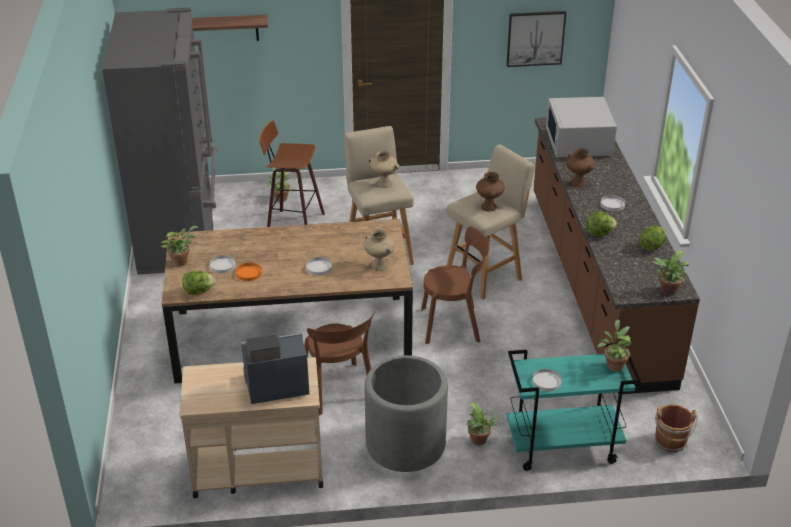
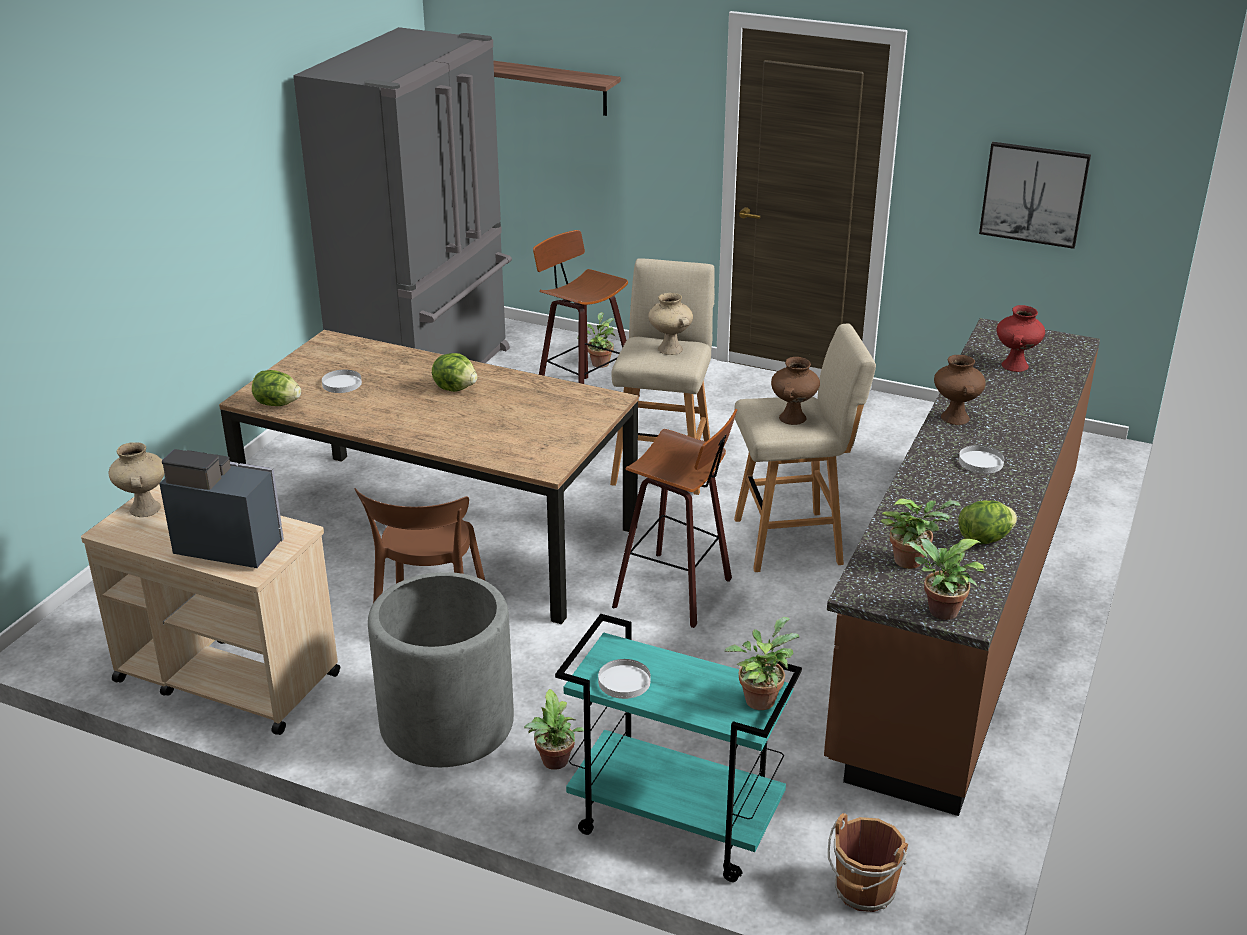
camera: 30 degrees right, 5 degrees down
(181, 261) = (300, 364): potted plant -> potted plant (911, 560)
(248, 273) = (362, 401): orange plate -> none
(318, 267) = (458, 422): white plate -> none
(378, 265) = (541, 443): beige vase -> beige vase (144, 508)
(454, 325) = (677, 591): brown chair -> stool
(578, 143) = (1015, 366): white microwave -> red vase
(599, 233) = (912, 494): lettuce -> lettuce (455, 388)

